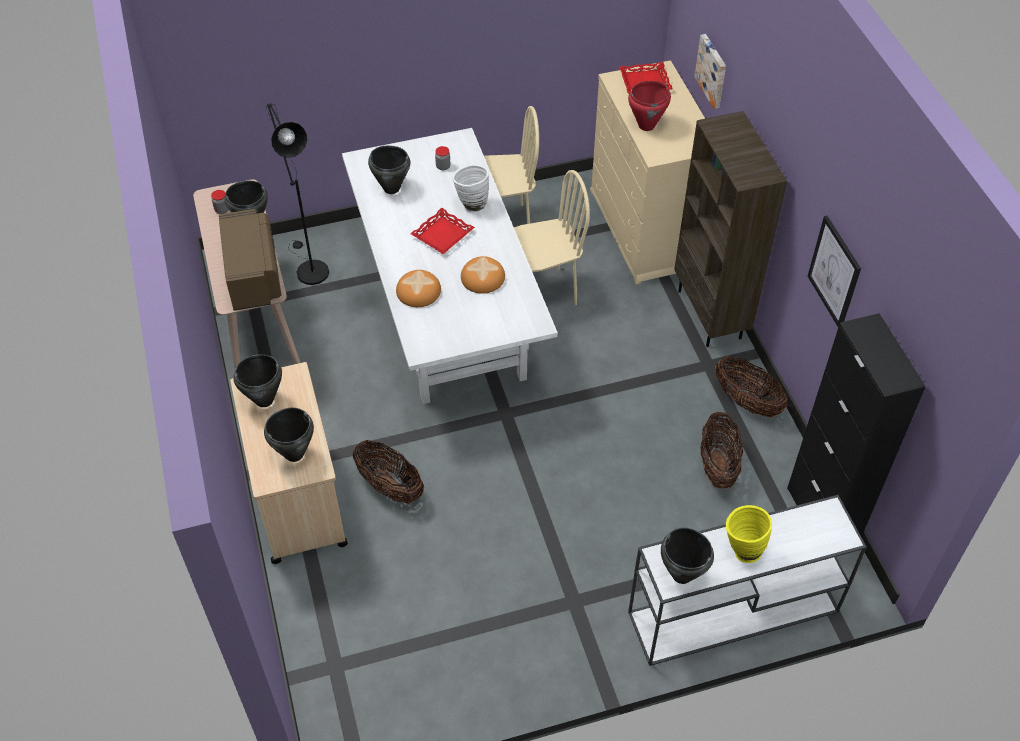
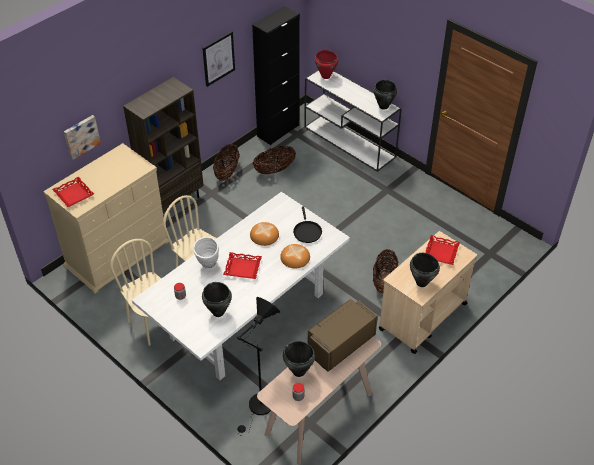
camera: 120 degrees left, 5 degrees down
(294, 454) = (441, 252): black cooking pot -> red tray
(455, 324) = (307, 231): none -> black frying pan
(647, 126) = (118, 179): red cooking pot -> red cooking pot (326, 76)
(741, 550) = (357, 95): yellow vase -> none

